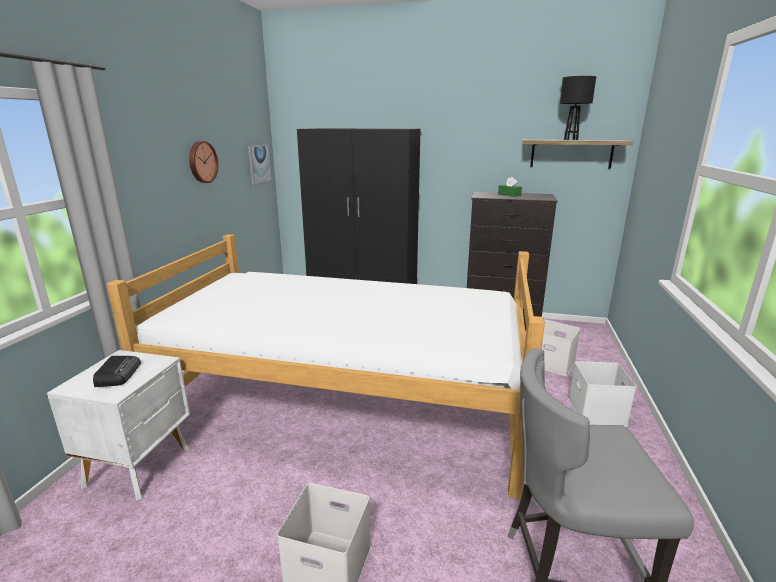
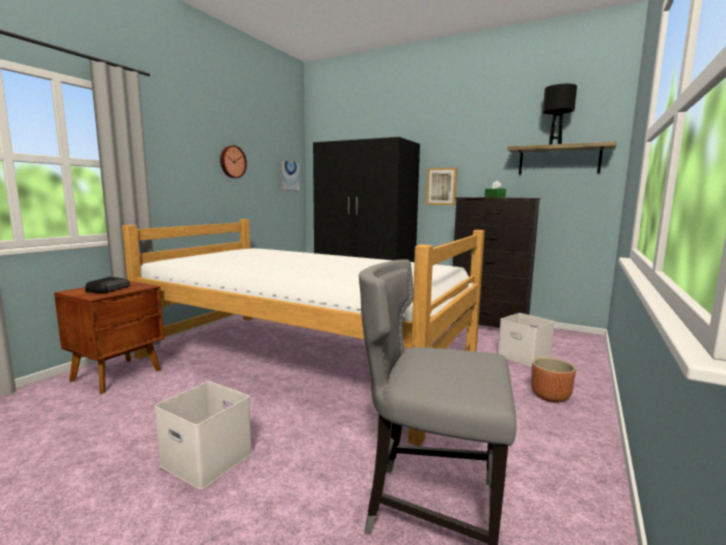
camera: 15 degrees right, 10 degrees down
(140, 466) = (118, 375): white nightstand -> brown nightstand
(445, 177) = (441, 186): none -> picture
(598, 412) = (550, 397): white storage box -> brown planter

